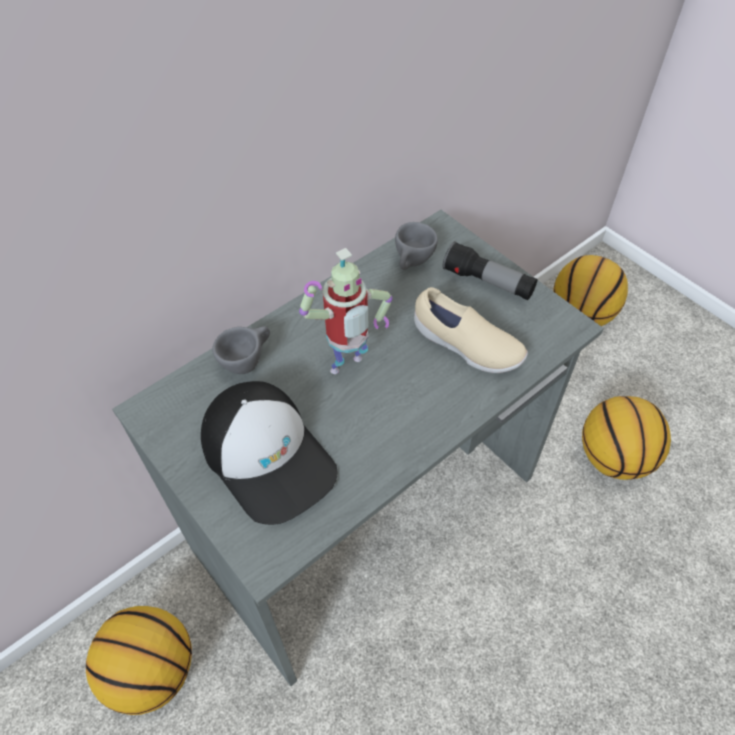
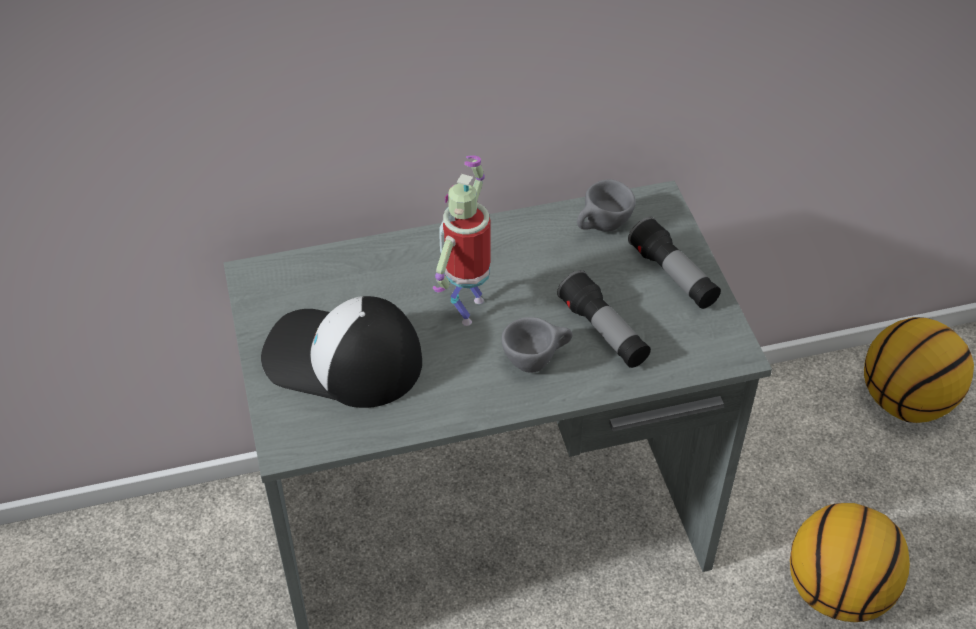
camera: 25 degrees right, 5 degrees down
(152, 670) = (173, 584): basketball -> none
(247, 362) = (371, 265): grey cup -> grey cup (536, 361)
(269, 456) = (342, 359): cap -> cap turned 120 degrees clockwise
(348, 368) = (467, 308): toy robot -> toy robot turned 120 degrees clockwise
(466, 347) = (603, 332): beige shoe -> flashlight

